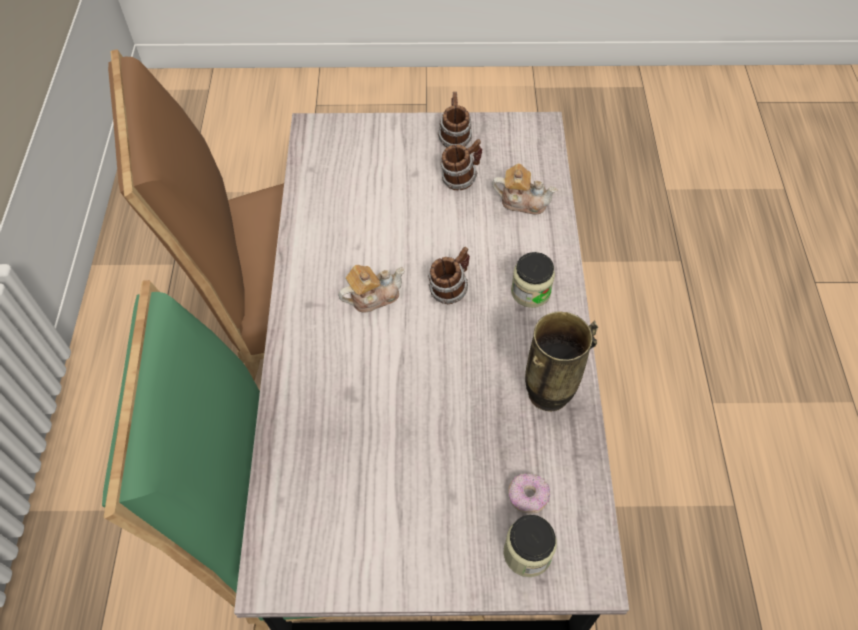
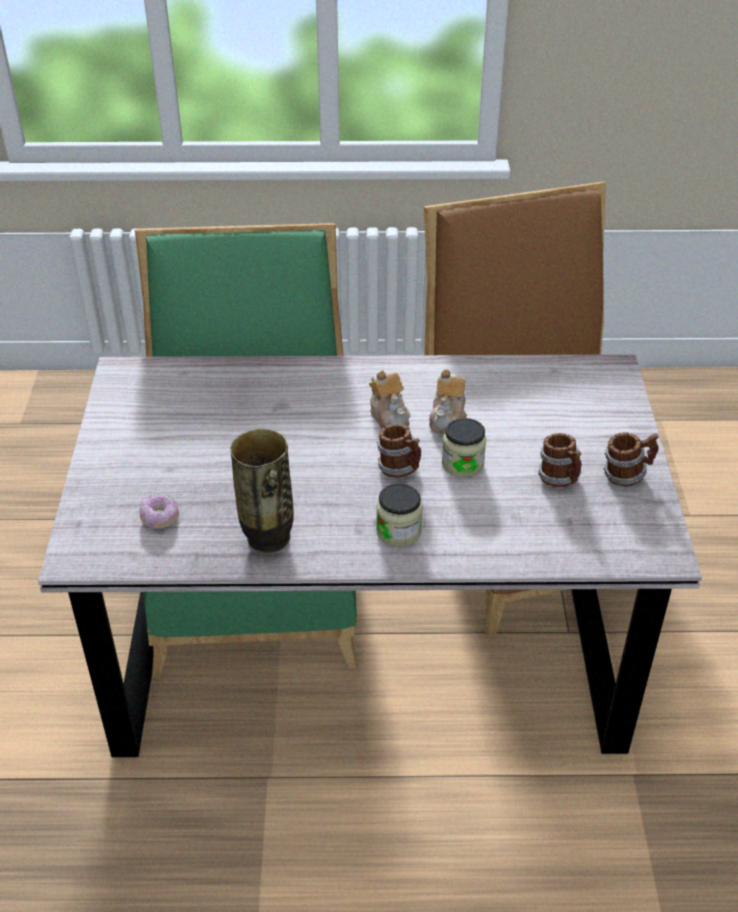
camera: 90 degrees right, 15 degrees down
(522, 201) = (532, 531): teapot -> teapot (447, 418)
(527, 553) = (106, 515): jar -> jar (462, 464)

